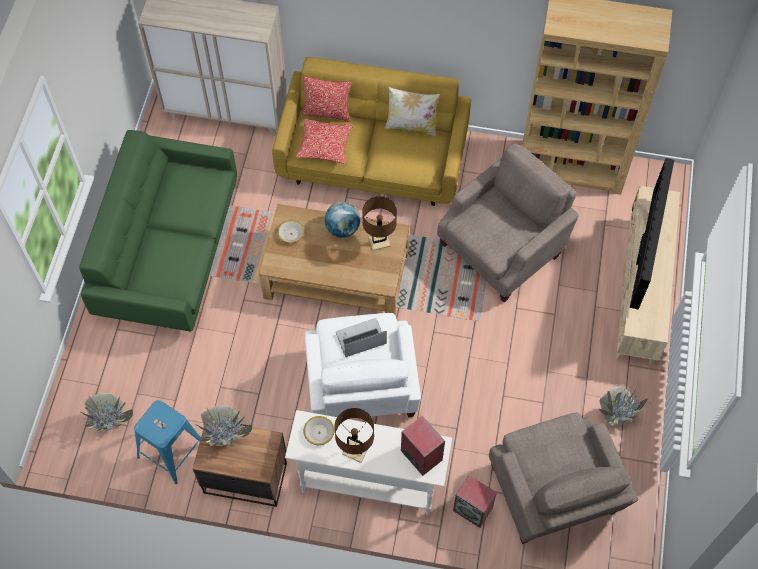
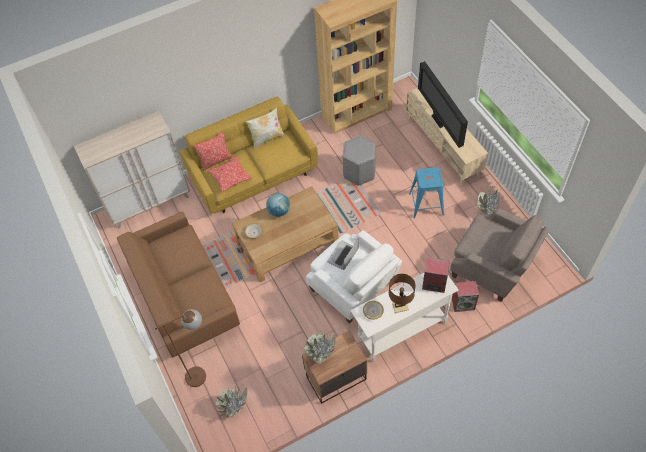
camera: 35 degrees left, 5 degrees down
(112, 357) = (202, 373): none -> brown floor lamp
(170, 252) = (184, 296): green sofa -> brown sofa
(172, 451) = (283, 395): blue stool -> blue stool (426, 204)
(379, 242) = (304, 205): brown table lamp -> none
(502, 248) = (359, 172): beige armchair -> grey stool

